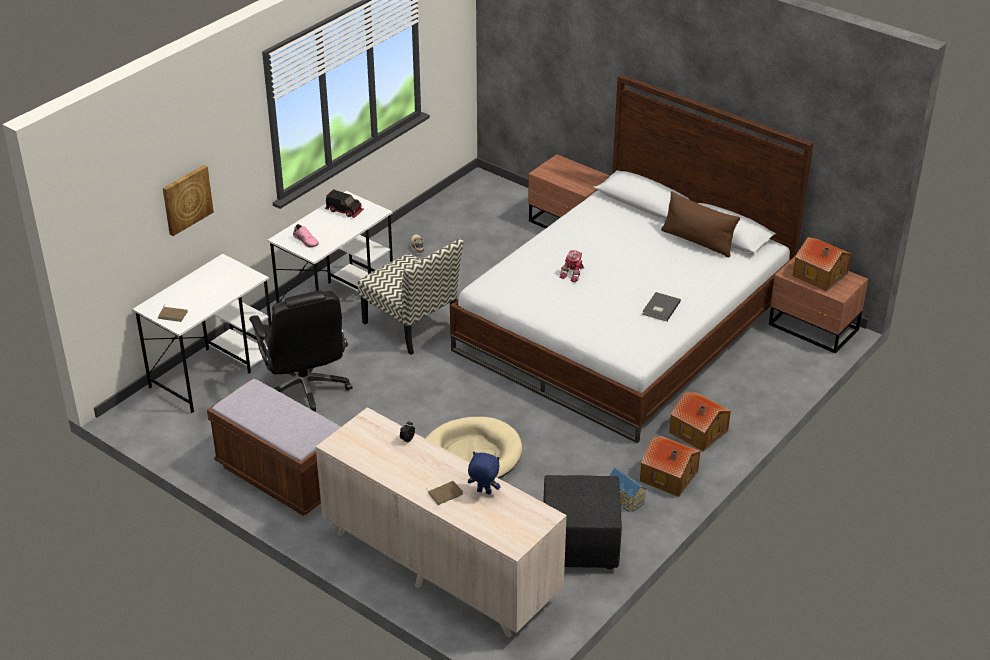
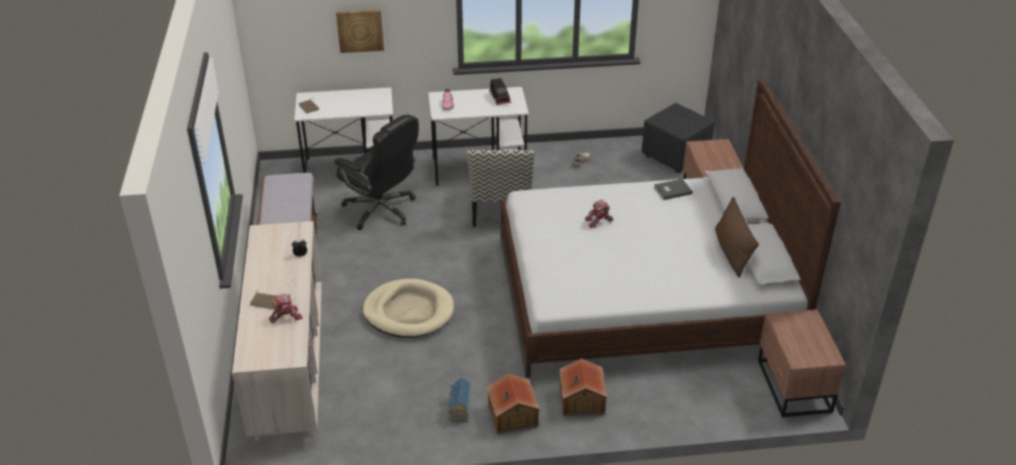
camera: 45 degrees right, 0 degrees up
(305, 390) = (381, 210): black office chair -> black office chair turned 75 degrees counterclockwise
(483, 492) = (286, 316): blue plush toy -> toy robot
(579, 545) = (384, 416): black ottoman -> black ottoman (675, 156)
(660, 308) = (623, 281): grey book -> grey book (672, 190)
(820, 275) = (804, 336): toy house -> none

